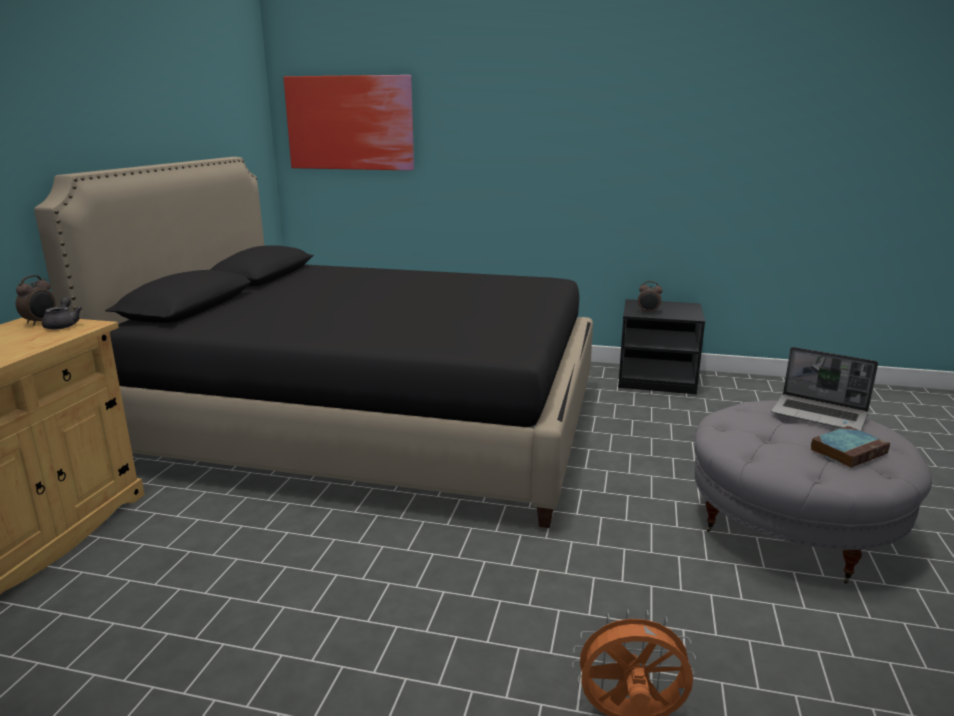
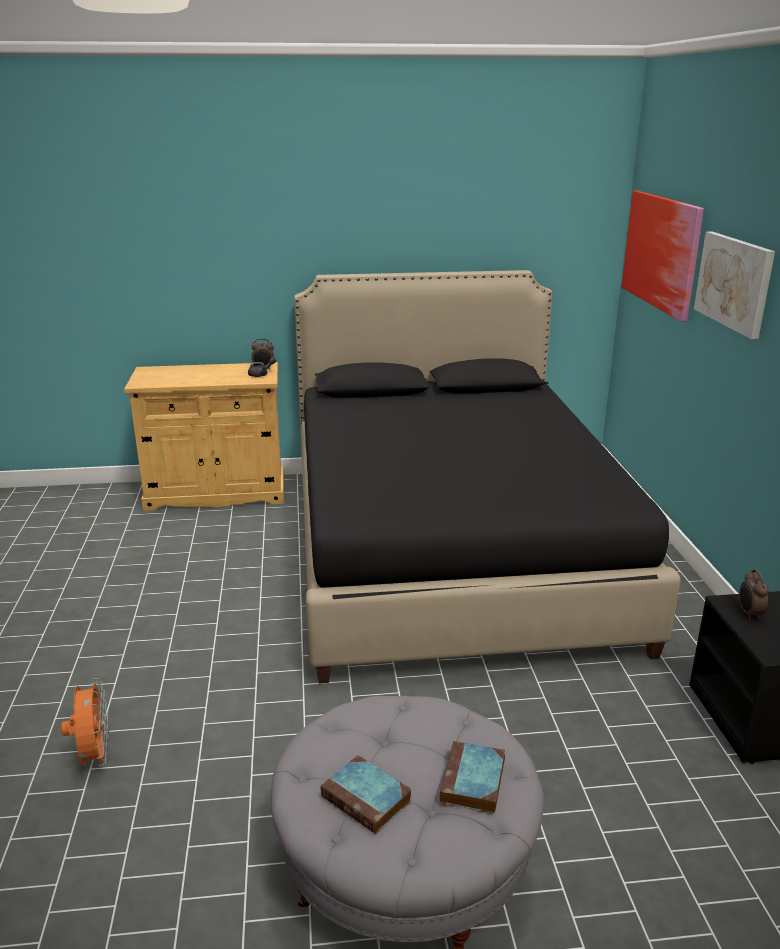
camera: 70 degrees right, 5 degrees up
(474, 124) = (734, 282): none -> picture
(820, 415) = (473, 783): laptop -> book

